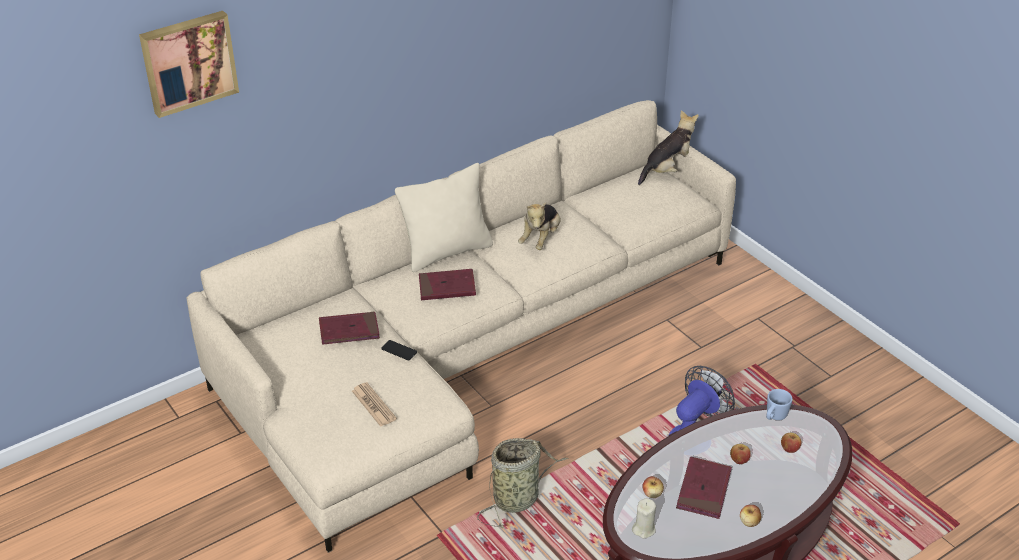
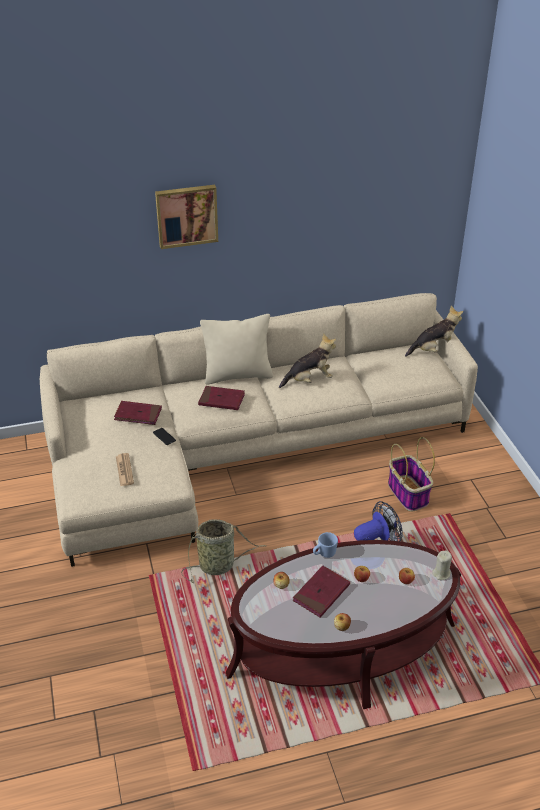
camera: 20 degrees right, 0 degrees up
(188, 62) = (48, 200): picture -> picture (186, 215)
(541, 239) = (309, 380): plush toy -> plush toy turned 150 degrees counterclockwise
(644, 529) = (260, 609): beige candle -> beige candle (441, 573)
(697, 353) = (408, 494): none -> basket
(774, 417) = (408, 553): blue mug -> blue mug (324, 554)

